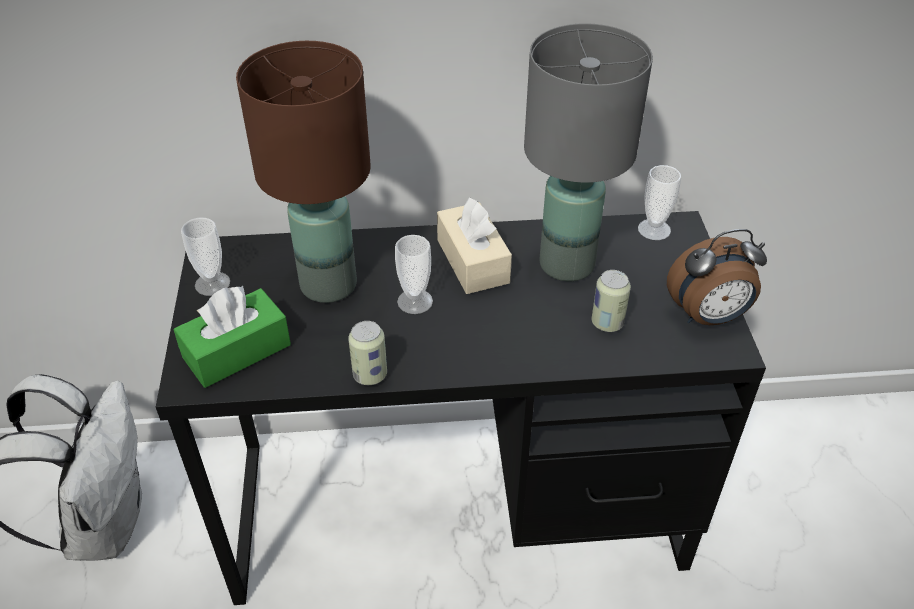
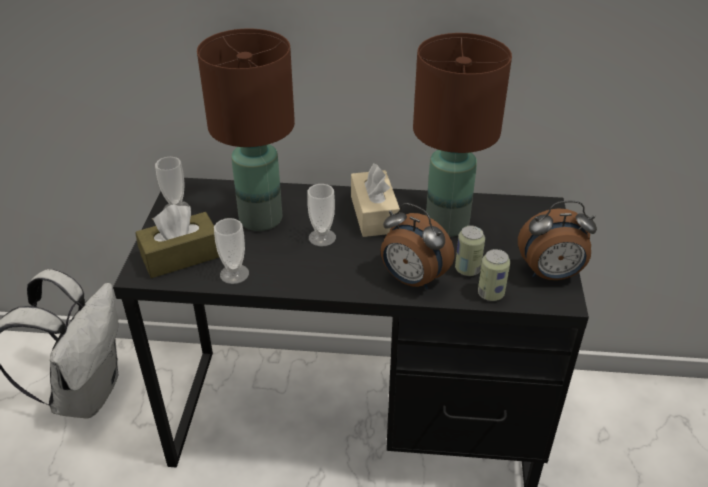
camera: 10 degrees right, 5 degrees down
(237, 351) = (181, 256): green tissue box -> brown tissue box
(370, 375) = (274, 284): can -> can (490, 294)
(542, 346) = (412, 280): none -> alarm clock
(568, 265) = (448, 225): grey table lamp -> brown table lamp
(654, 229) = (523, 207): cup -> cup (234, 274)

